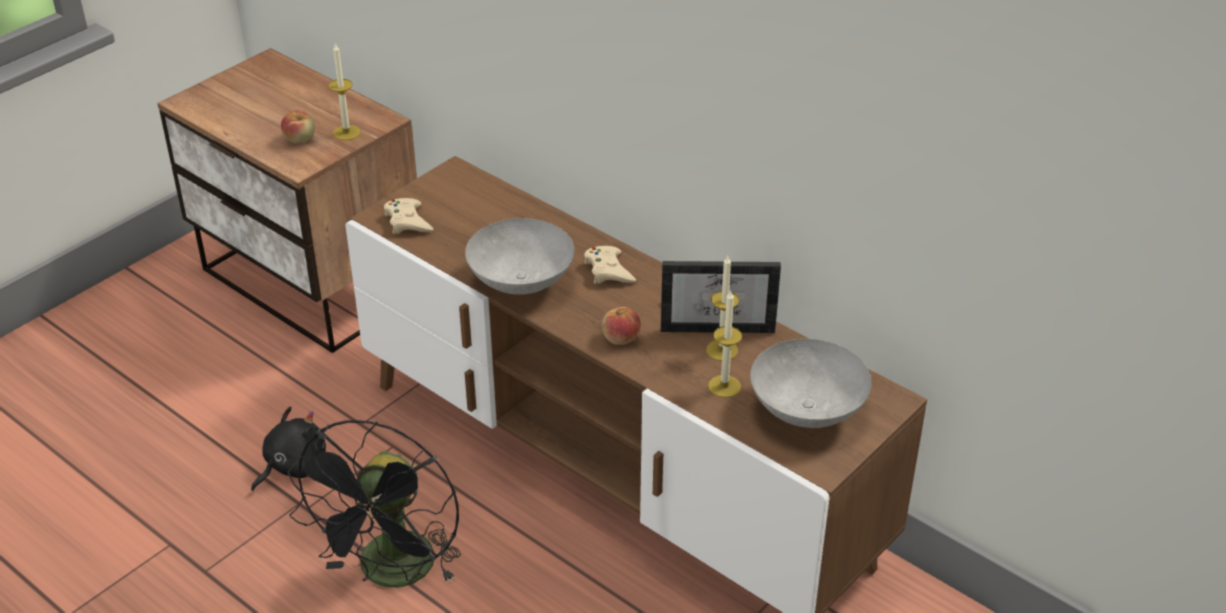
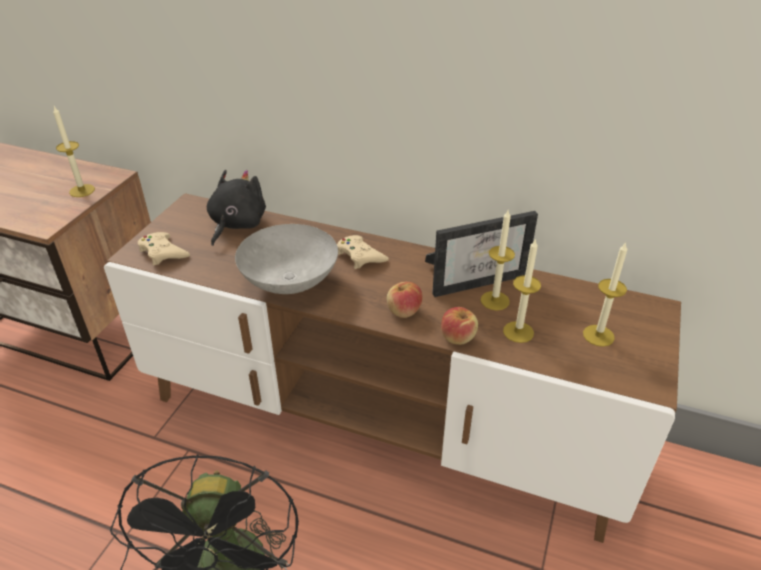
camera: 20 degrees left, 0 degrees up
(292, 466) = (101, 495): black plush toy -> black plush toy (236, 224)
(300, 139) = (39, 203): apple -> apple (458, 337)
(806, 410) = (598, 335): grey bowl -> candle

